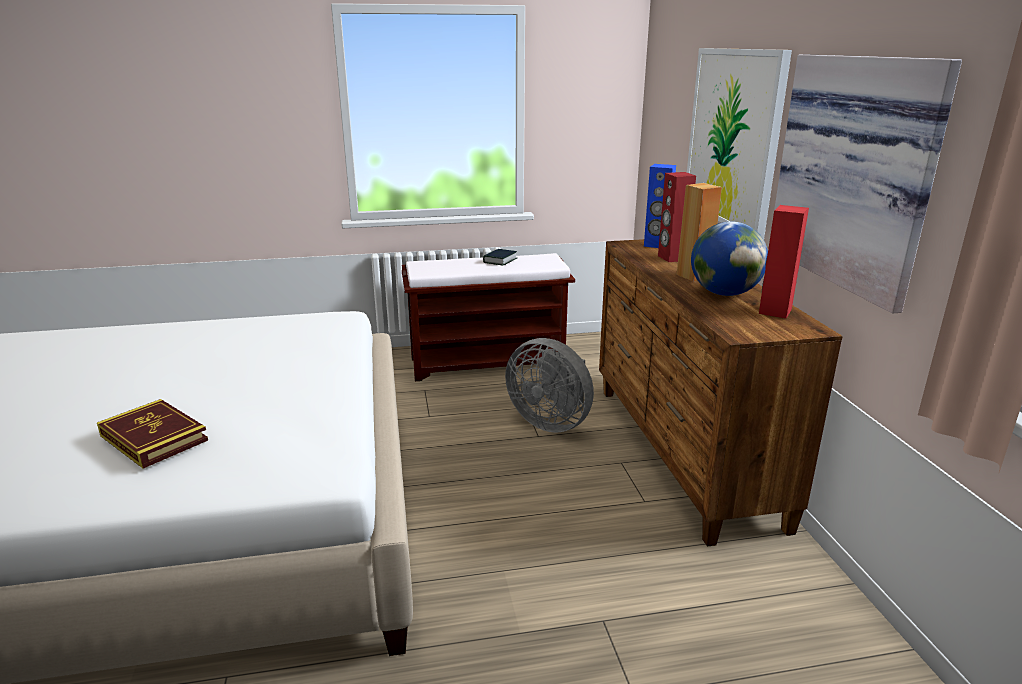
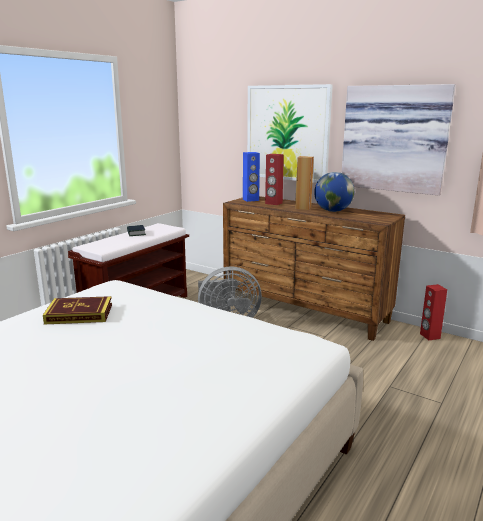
camera: 45 degrees left, 5 degrees down
(154, 438) = (188, 378): book -> book (79, 314)
(774, 311) = (366, 212): red speaker -> red speaker (429, 336)

